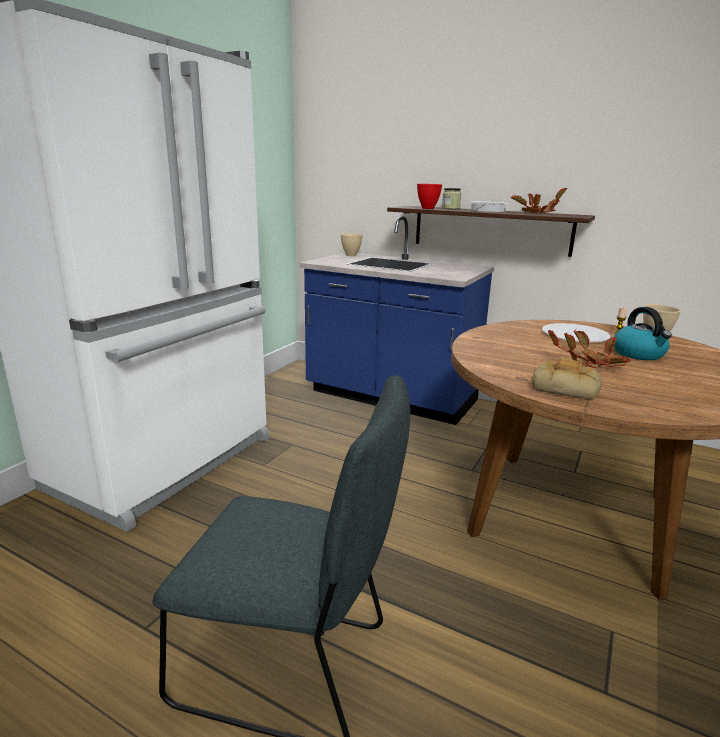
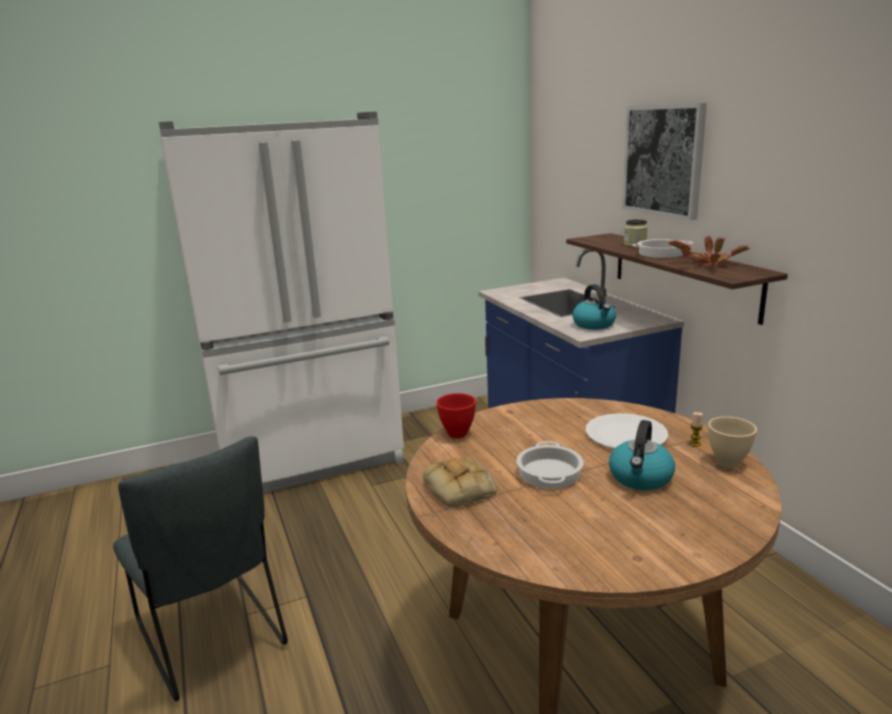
camera: 40 degrees right, 0 degrees up
(351, 255) = (555, 284): beige bowl -> none
(428, 208) = (603, 244): red bowl -> red bowl (458, 434)
(447, 272) = (594, 324): none -> kettle
(469, 138) = (663, 160): none -> picture
(590, 364) = (550, 473): potted plant -> cooking pot

